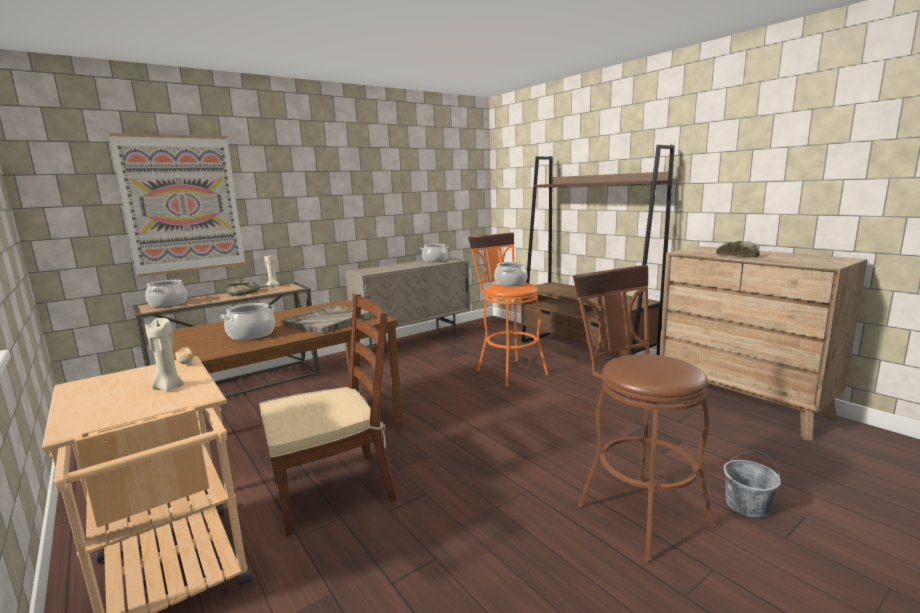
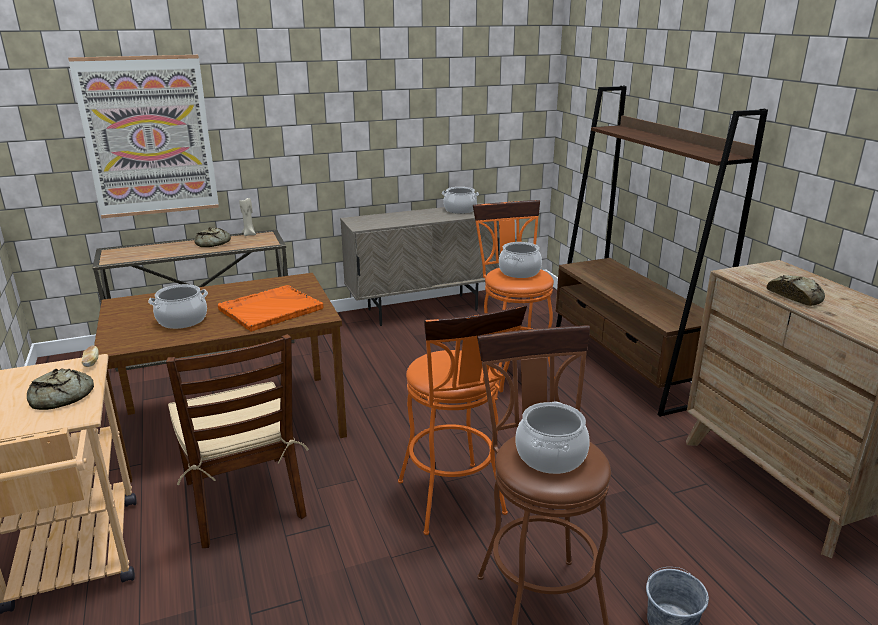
camera: 15 degrees right, 10 degrees up
(168, 303) = (130, 252): cooking pot -> cooking pot (551, 456)
(169, 387) = (61, 397): beige candle -> bread
(329, 320) = (270, 309): grey tray -> orange tray
(335, 490) = (244, 500): brown chair -> brown chair turned 75 degrees clockwise
(523, 457) = (455, 503): none -> orange stool

